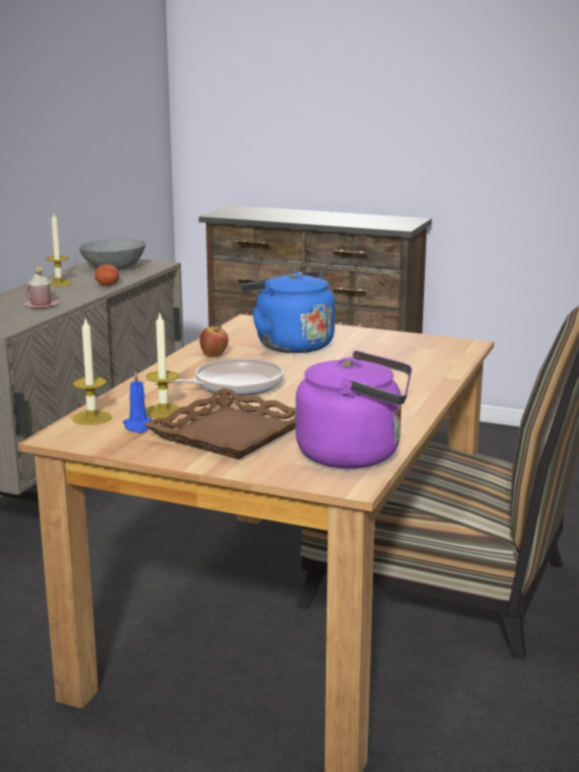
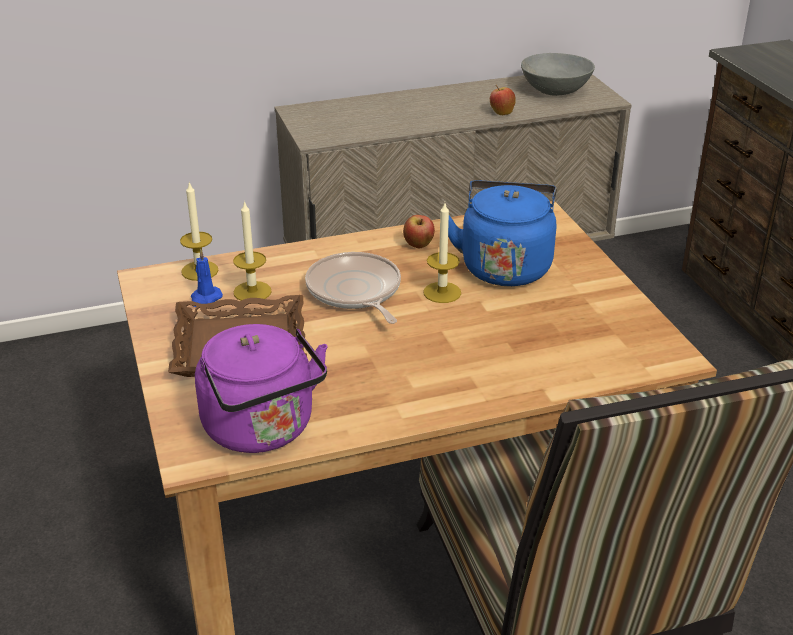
camera: 50 degrees right, 15 degrees up
(41, 305) = (399, 119): pink mug -> none
(59, 283) = (469, 95): candle -> candle (442, 292)
(107, 285) = (501, 113): potato -> apple
(233, 385) = (355, 291): frying pan -> frying pan turned 135 degrees counterclockwise

